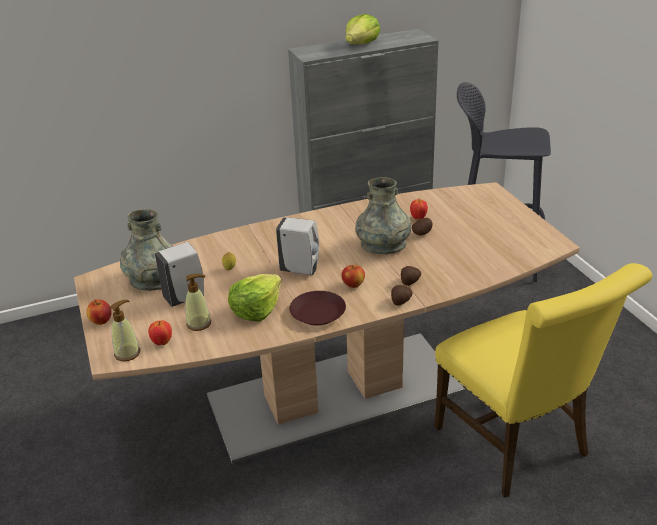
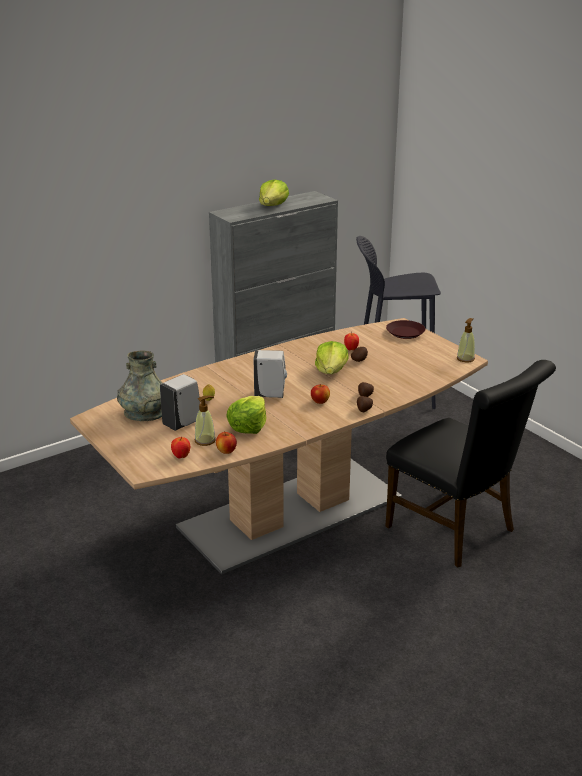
camera: 15 degrees left, 5 degrees down
(101, 321) = (117, 447): apple -> apple (226, 451)
(127, 353) = (156, 467): soap dispenser -> soap dispenser (465, 358)
(317, 312) = (300, 423): brown plate -> brown plate (405, 332)
(383, 245) = (331, 371): grey vase -> lettuce
(517, 445) = (457, 531): yellow chair -> black chair

